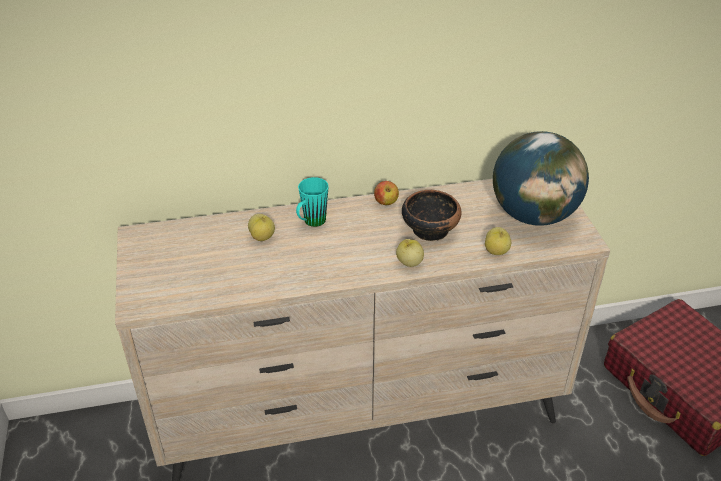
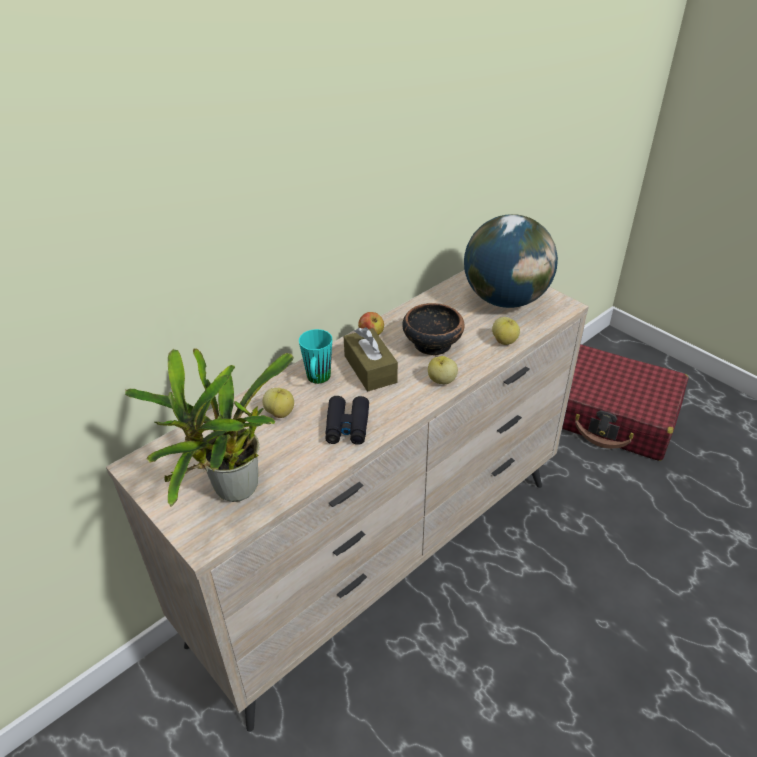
camera: 30 degrees left, 0 degrees up
(180, 280) = (231, 493): none -> potted plant
(302, 268) = (347, 426): none -> black binoculars
(360, 230) = (370, 369): none -> brown tissue box

